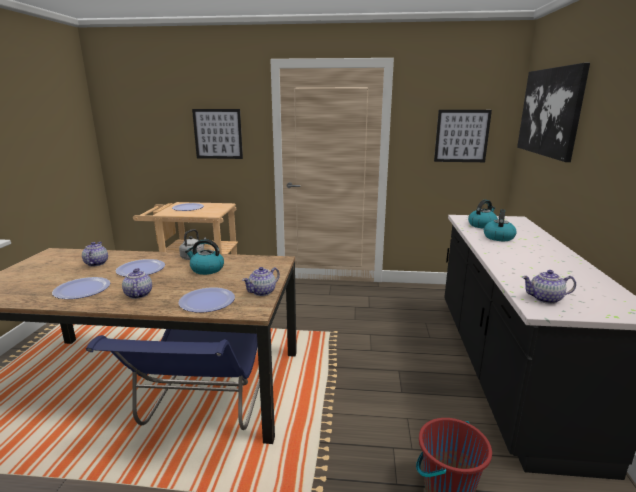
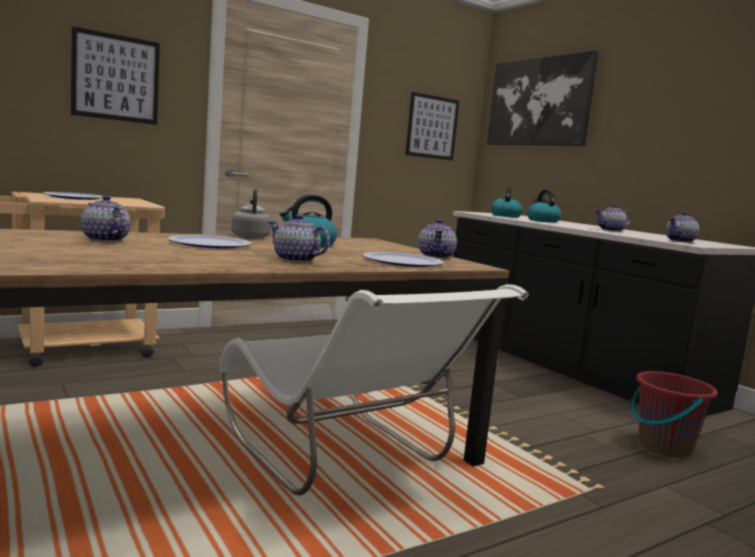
camera: 40 degrees left, 10 degrees down
(82, 289) = (185, 258): plate -> none
(204, 407) = (345, 459): blue chair -> white chair
(526, 264) = (611, 230): none -> teapot

